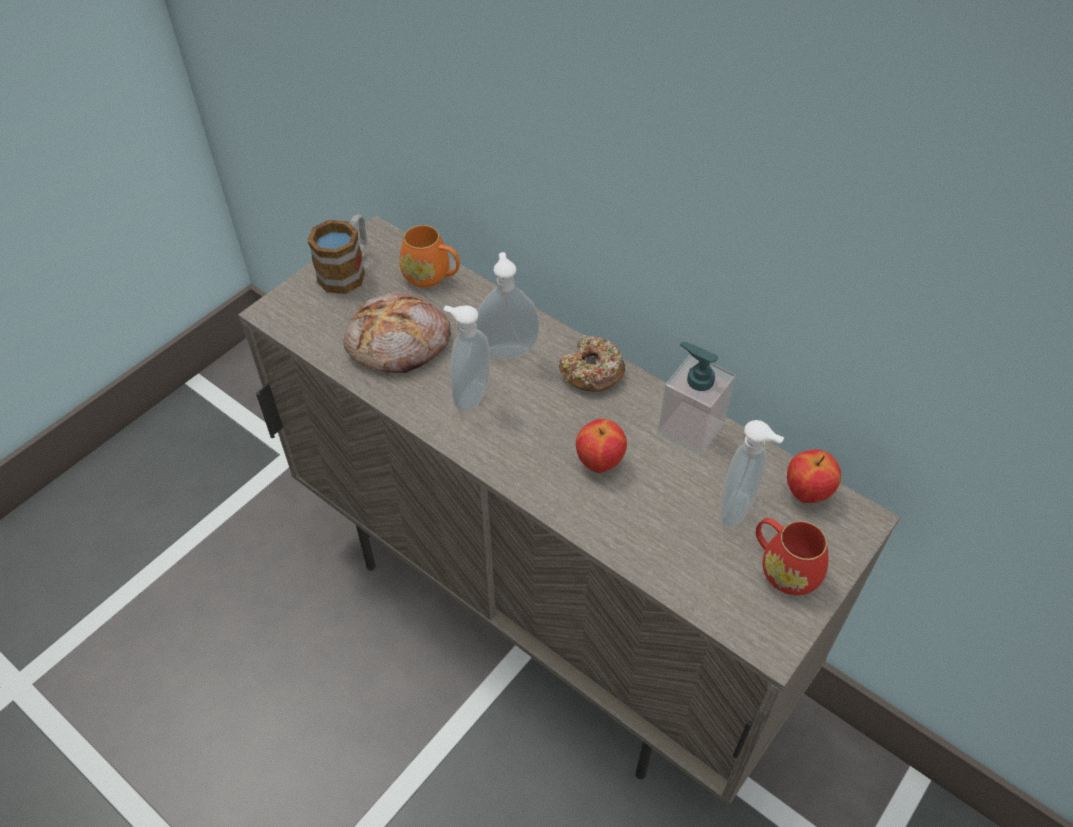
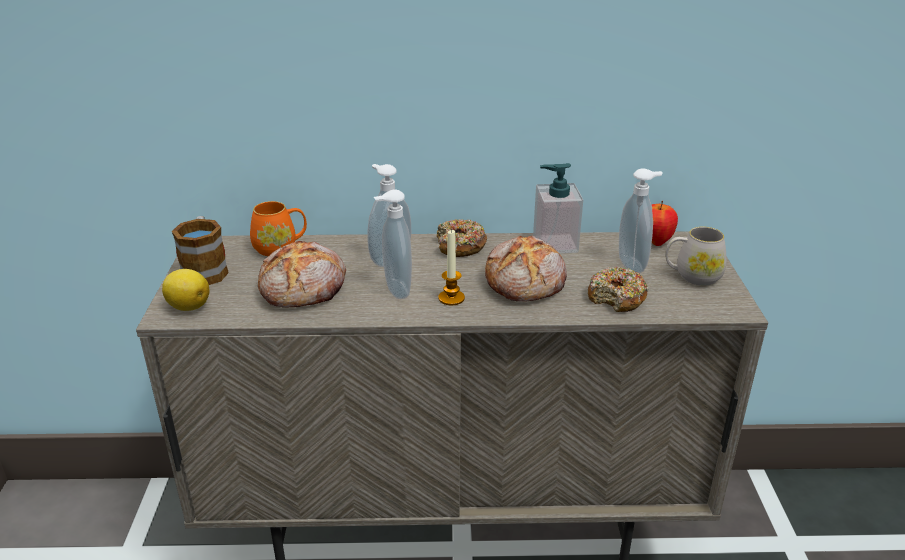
camera: 40 degrees left, 20 degrees down
(294, 310) = (188, 306): none -> lemon
(506, 438) = (451, 298): none -> candle
(599, 462) = (526, 282): apple -> bread
(662, 543) = (617, 298): none -> donut
(783, 568) = (692, 276): red mug -> white mug

